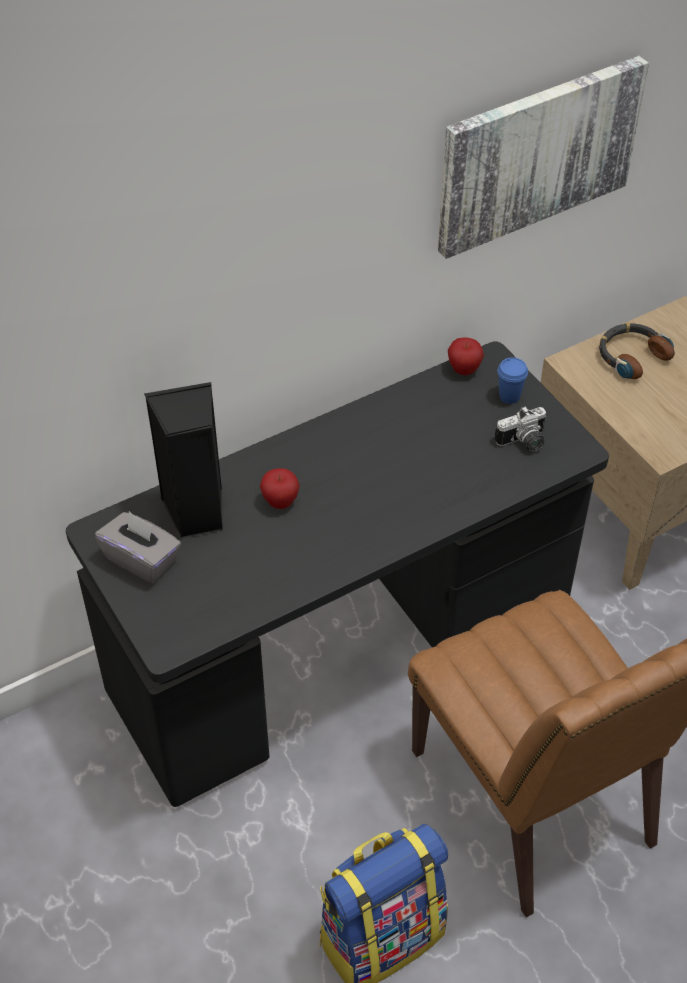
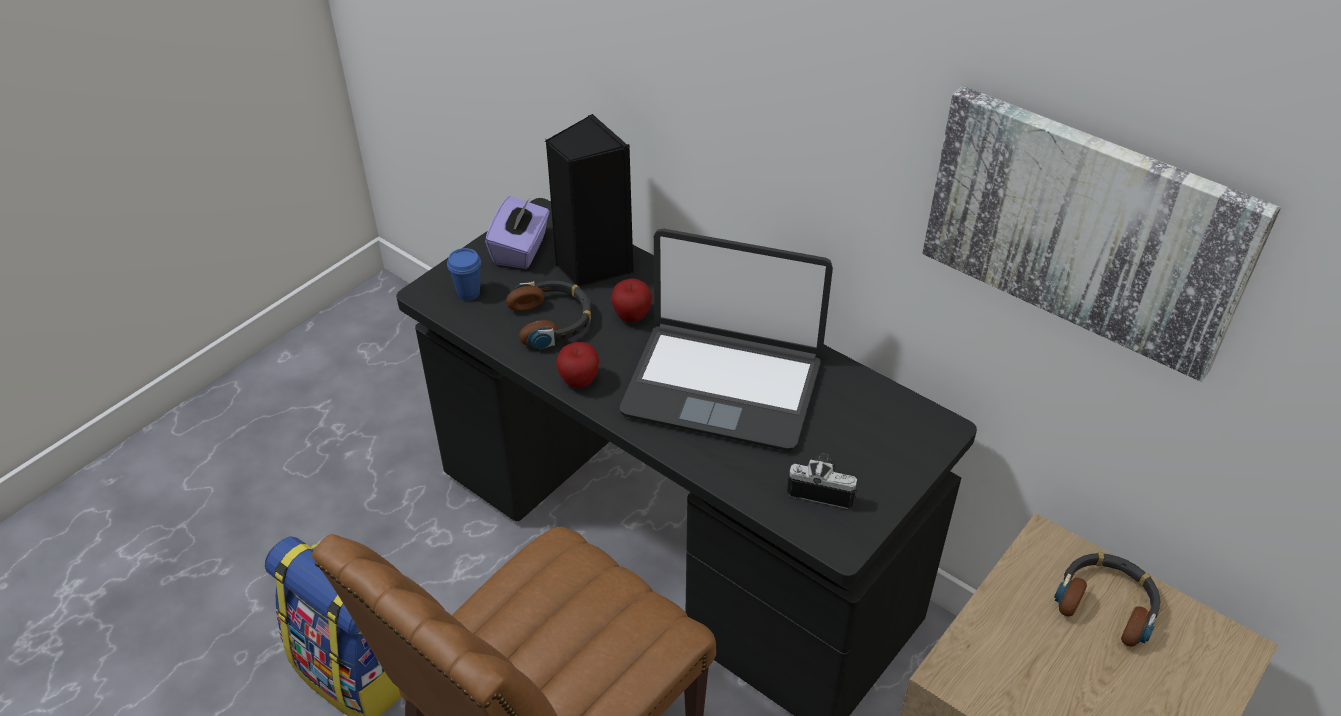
camera: 70 degrees right, 5 degrees down
(142, 559) = (521, 250): grey tissue box -> purple tissue box
(257, 559) = (552, 320): none -> headphones
(393, 467) = (723, 386): none -> laptop
(464, 370) = (907, 408): apple -> apple (579, 381)
(509, 396) = (890, 457): blue cup -> blue cup (468, 293)
(524, 442) = (822, 487): camera -> camera turned 150 degrees clockwise

